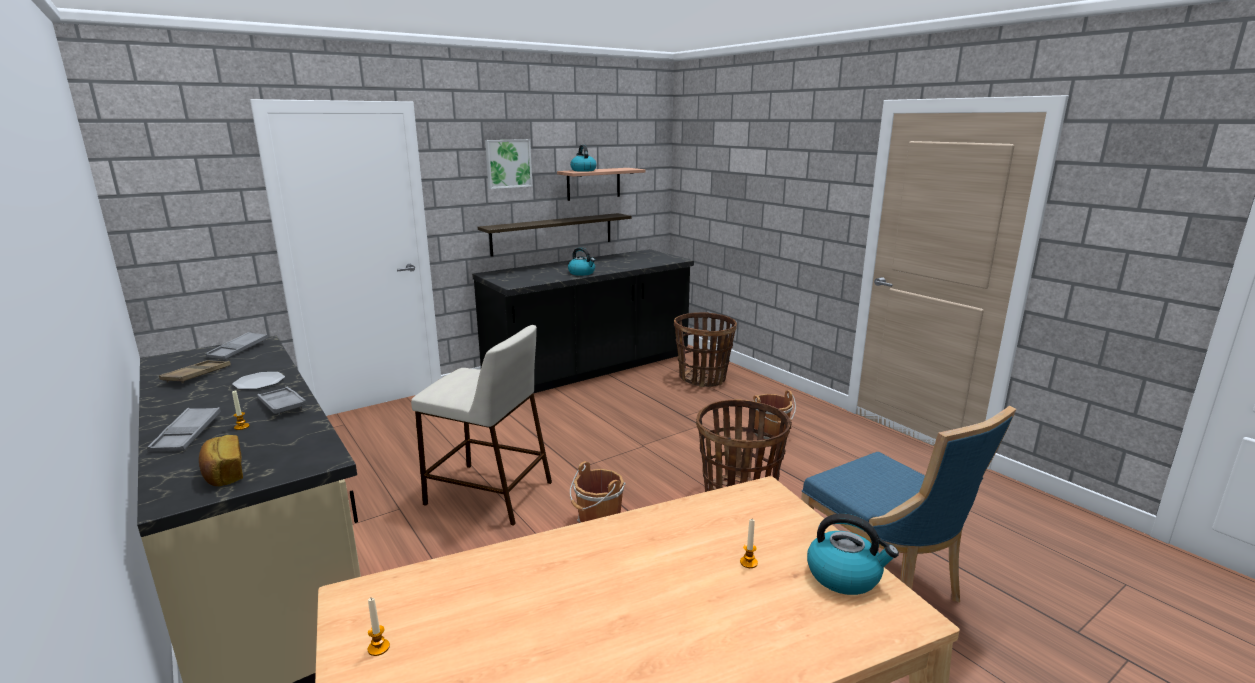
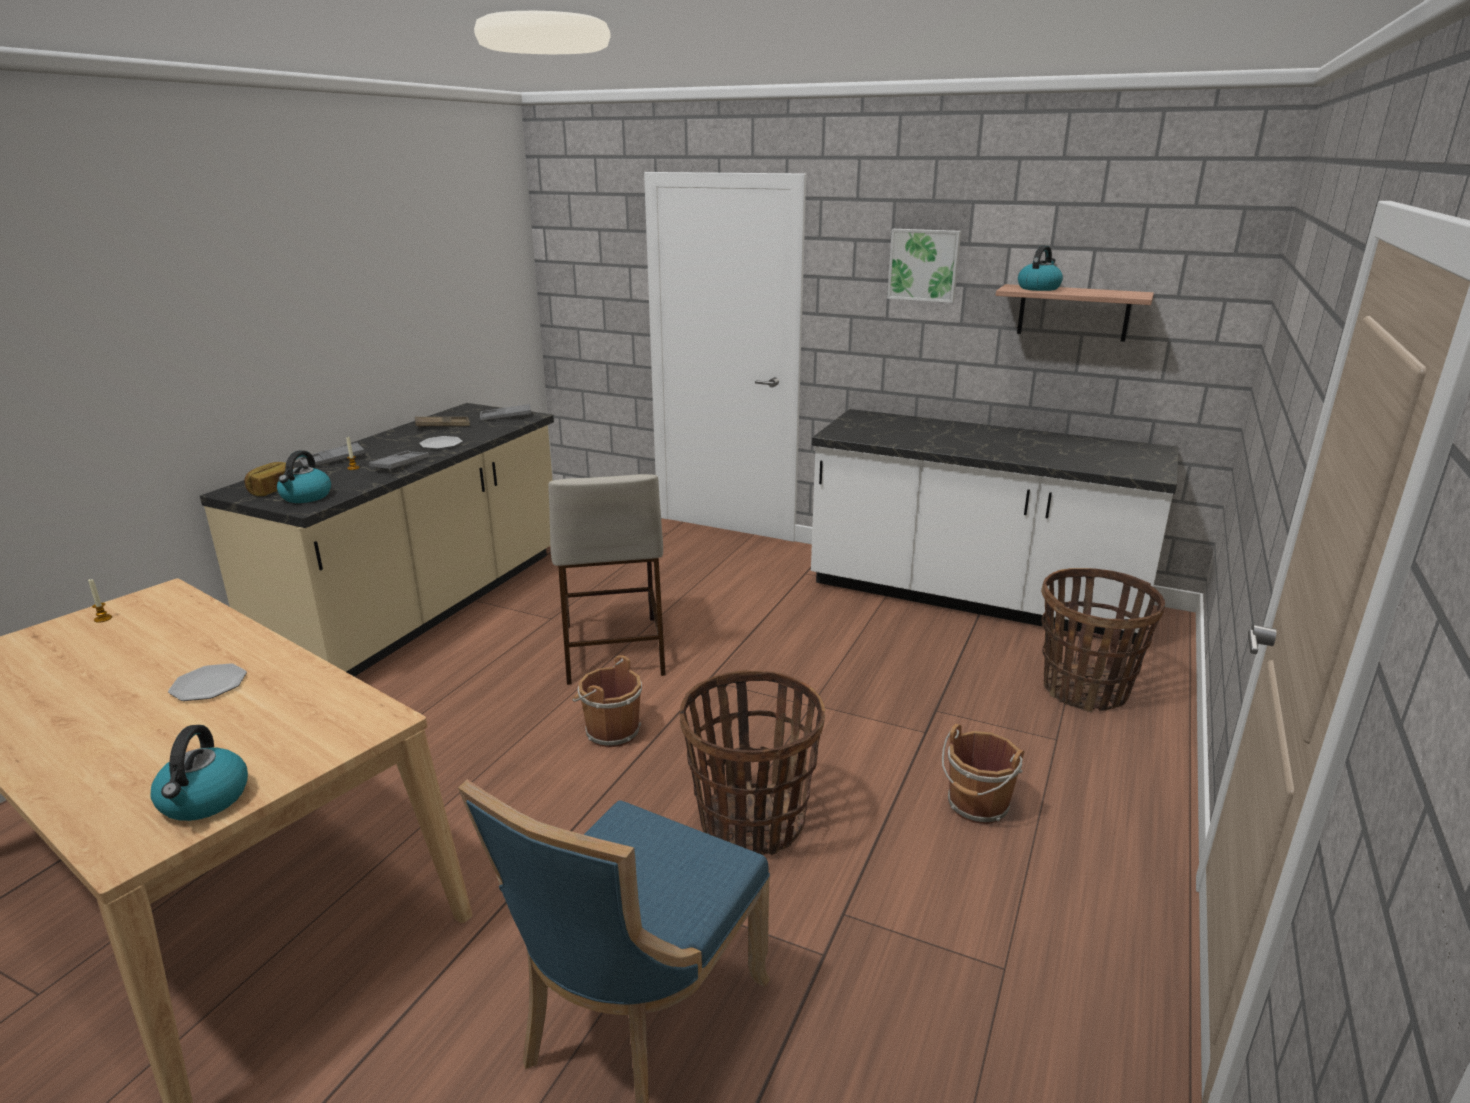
camera: 60 degrees right, 5 degrees up
(553, 234) = (982, 380): shelf -> none
(582, 273) = (951, 447): kettle -> kettle (306, 497)
(590, 369) = (973, 598): black counter -> white counter
(639, 568) = (209, 684): none -> plate
(748, 562) = (225, 737): candle -> none

